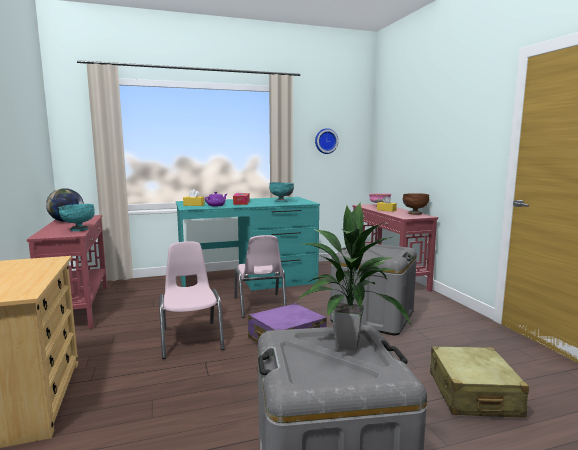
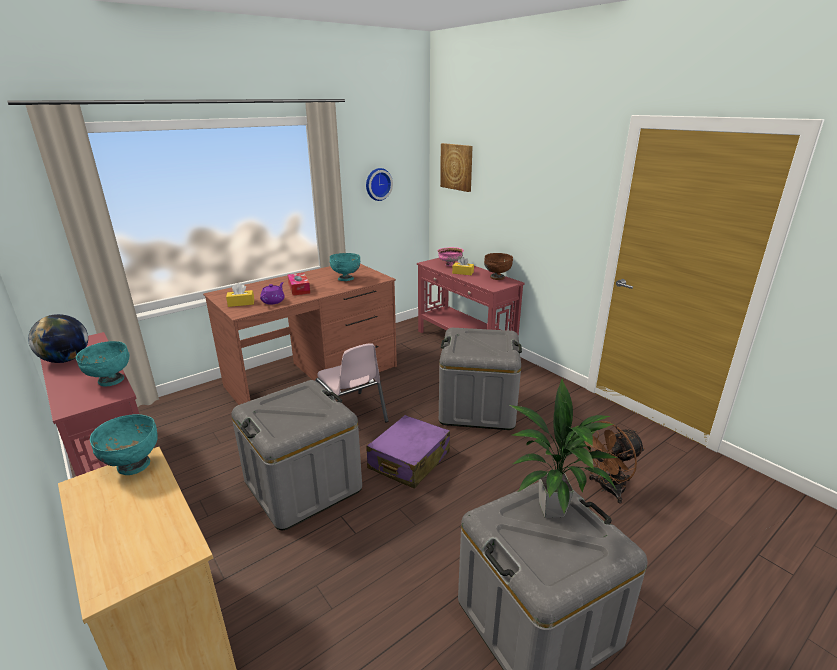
camera: 20 degrees left, 15 degrees up
(45, 260) = (133, 466): none -> turquoise bowl
(191, 339) = (303, 485): pink chair -> grey storage box
(248, 281) = (313, 376): turquoise desk -> brown desk
(391, 127) = (457, 167): none -> picture
(473, 394) = (606, 489): beige suitcase -> brown fan

